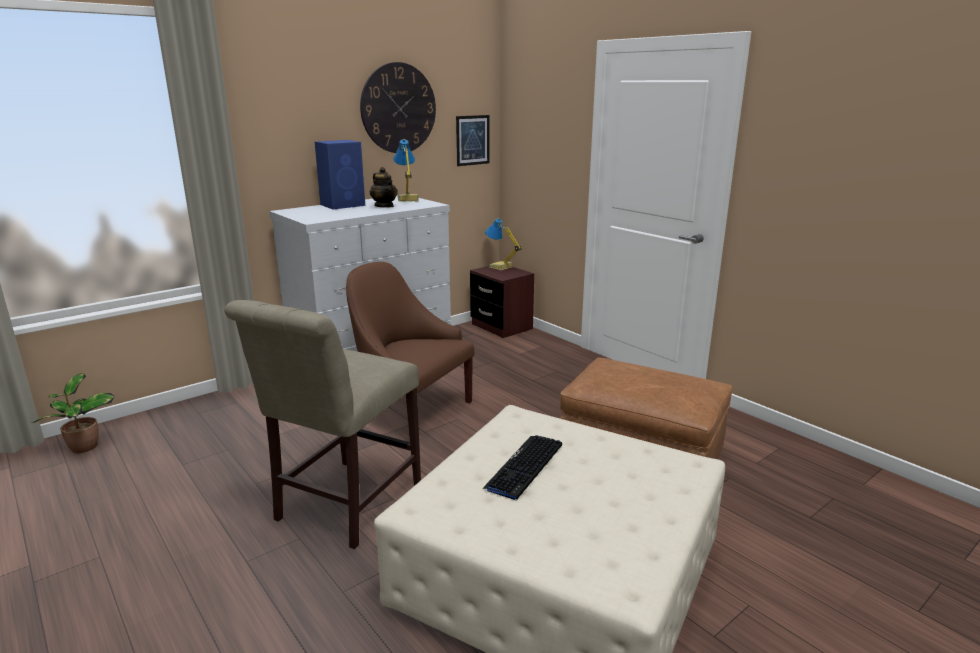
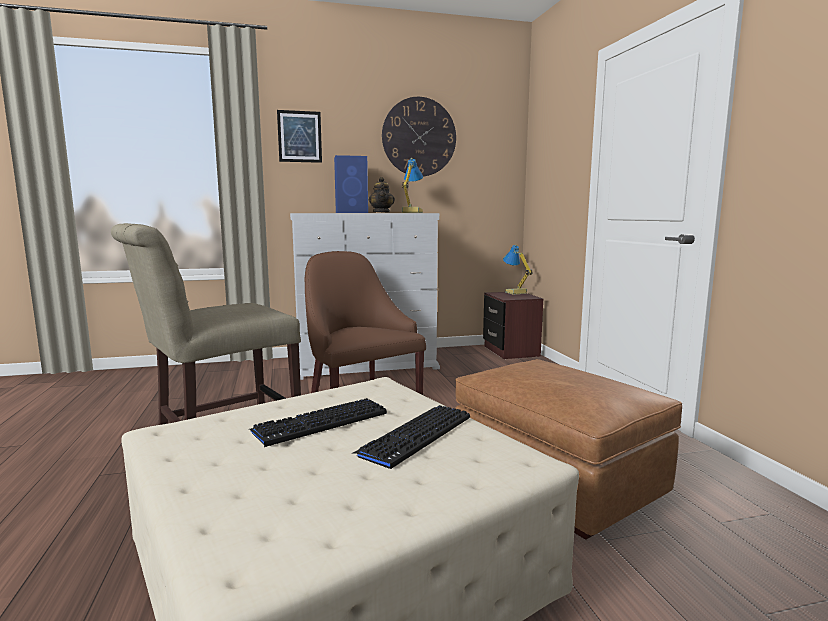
camera: 25 degrees right, 10 degrees down
(83, 448) = (110, 379): potted plant -> none
(472, 140) = (495, 171): picture -> picture (299, 136)
(606, 461) = (415, 436): none -> keyboard

